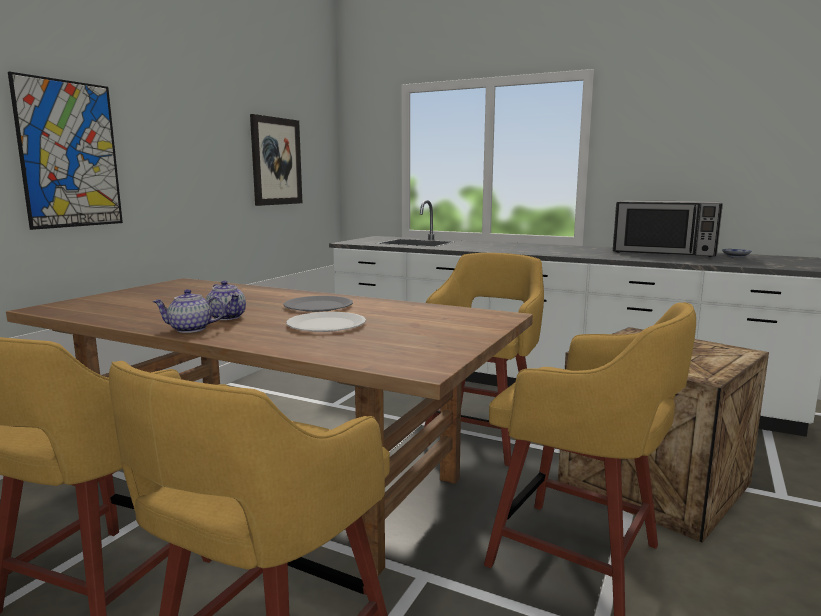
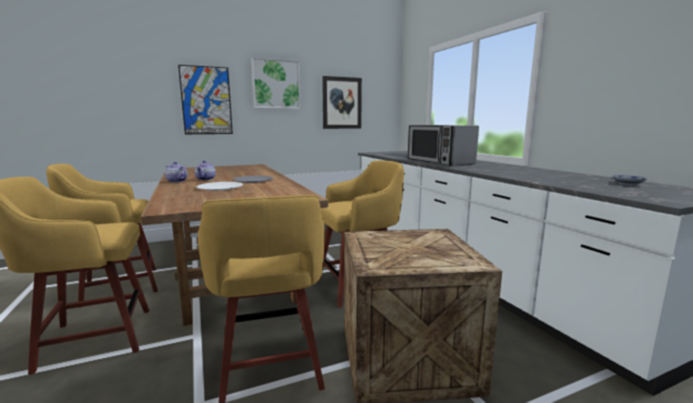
camera: 40 degrees right, 0 degrees up
(187, 125) = (276, 84): none -> picture
(663, 253) = (562, 174): microwave -> microwave (439, 162)

